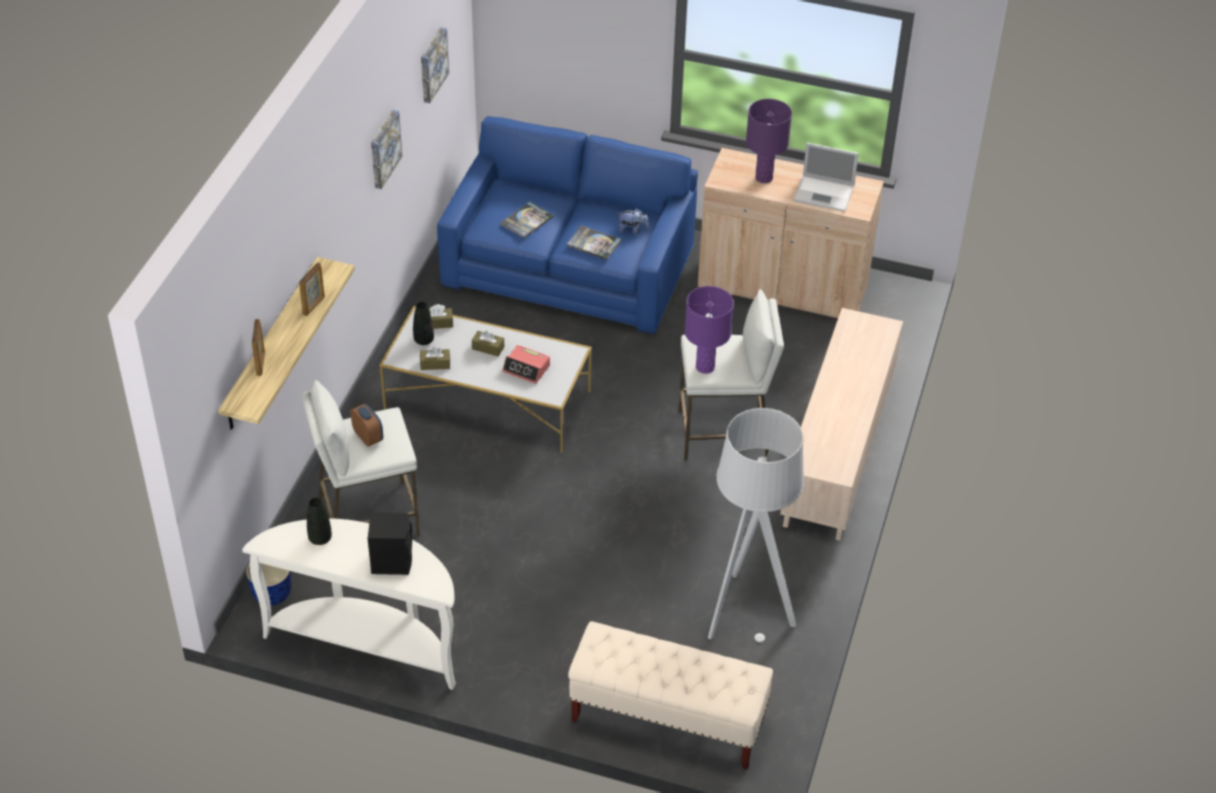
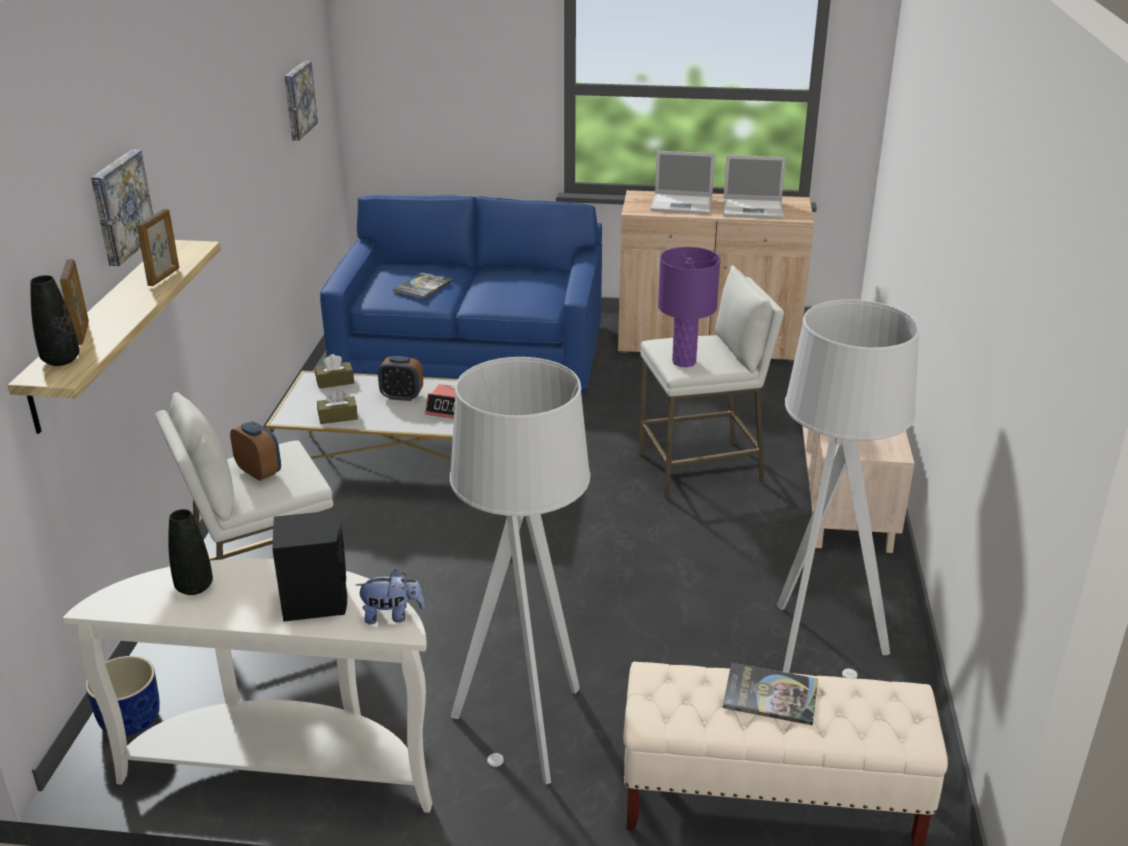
camera: 10 degrees left, 15 degrees down
(383, 148) = (248, 158): picture -> picture (120, 206)
(424, 340) = (320, 398): black vase -> black vase (61, 360)
(488, 348) = (402, 396): brown tissue box -> alarm clock
(526, 641) = (525, 728): none -> grey floor lamp
(593, 243) = (504, 296): book -> book (770, 695)
(632, 230) = (543, 283): plush toy -> plush toy (392, 615)
(764, 177) = (683, 204): purple table lamp -> laptop

